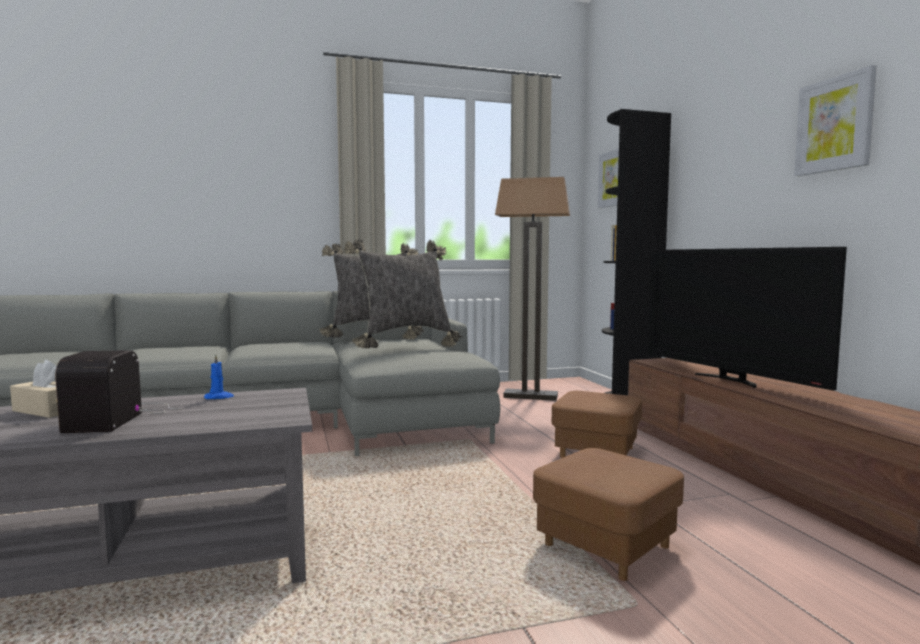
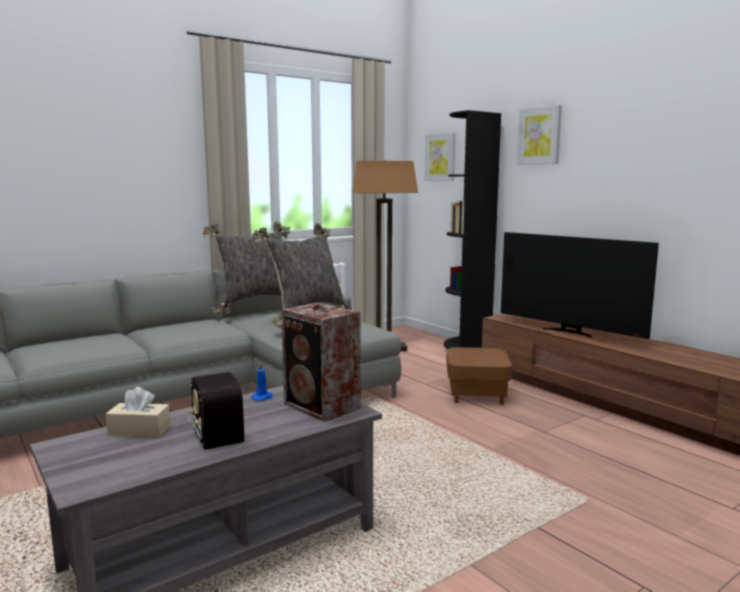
camera: 20 degrees left, 5 degrees up
(259, 411) = (322, 407): none -> speaker
(606, 546) = (541, 465): brown ottoman -> none
(835, 124) = (640, 149): picture -> picture (539, 136)

